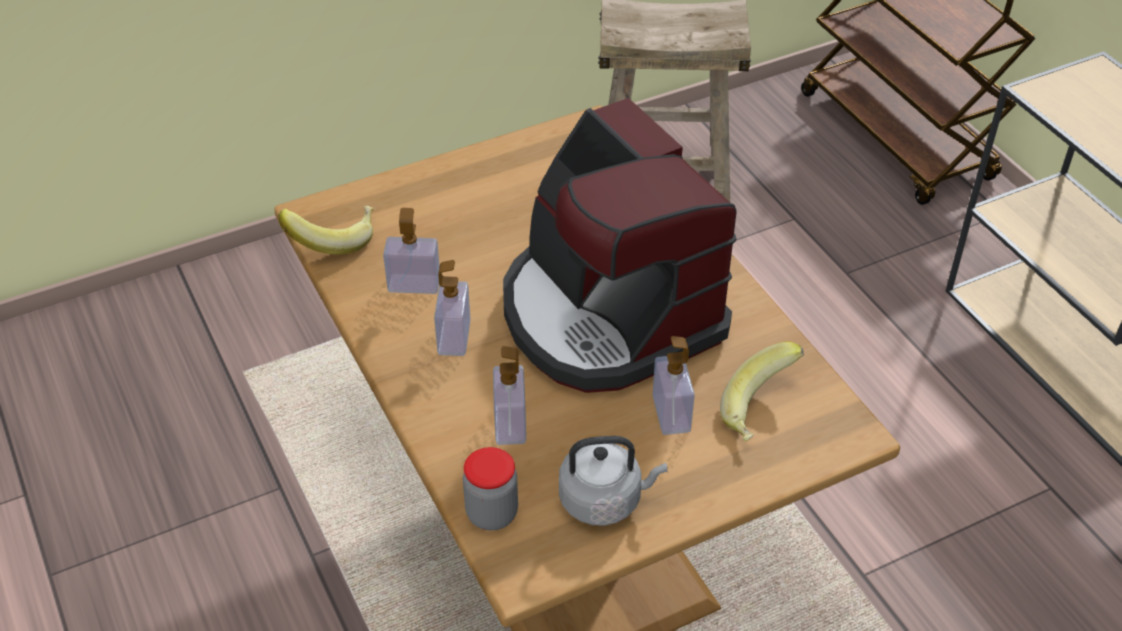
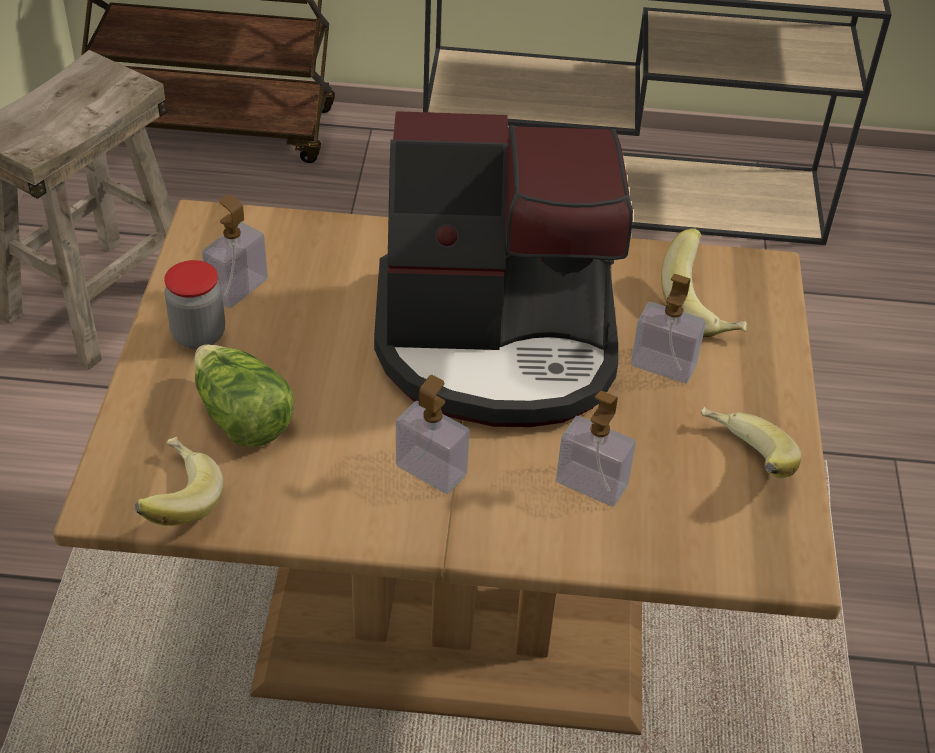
camera: 60 degrees left, 0 degrees up
(414, 284) = (319, 465): soap dispenser -> soap dispenser (237, 288)
(426, 231) = (241, 417): none -> lettuce
(492, 514) = (704, 554): jar -> jar (199, 335)
(604, 500) = (740, 463): grey kettle -> banana

